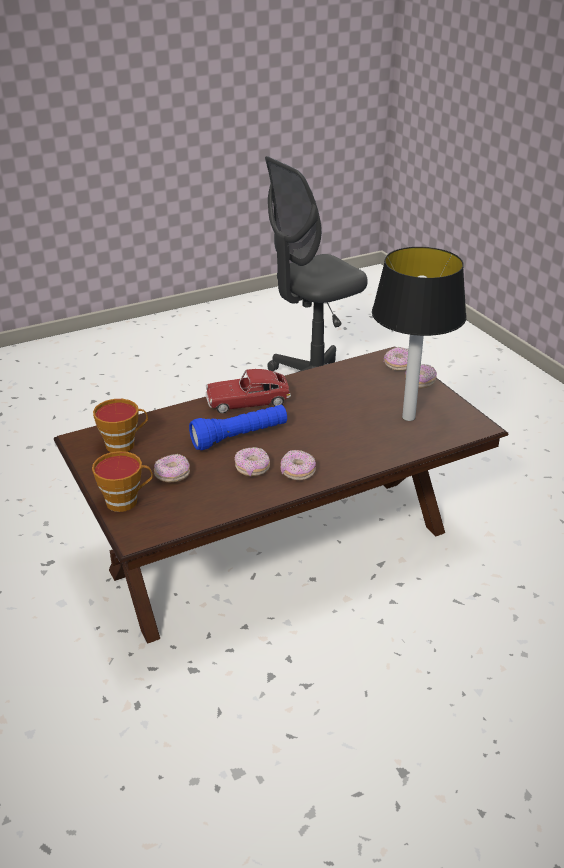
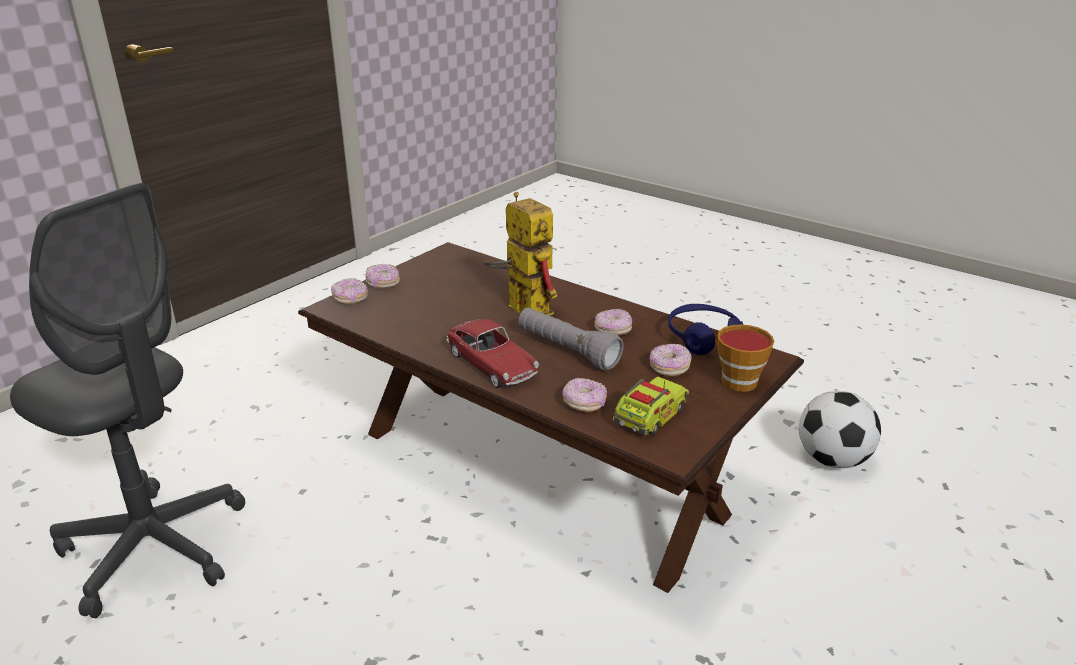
camera: 115 degrees left, 5 degrees down
(124, 444) = (650, 417): cup -> toy truck
(154, 769) = (832, 460): none -> football
(198, 512) = (703, 338): none -> blue headphones
(240, 437) = (567, 350): blue flashlight -> grey flashlight
(297, 472) = (595, 309): donut -> donut (584, 404)
(329, 435) = (521, 307): none -> toy robot
(408, 417) = (458, 279): table lamp -> none

